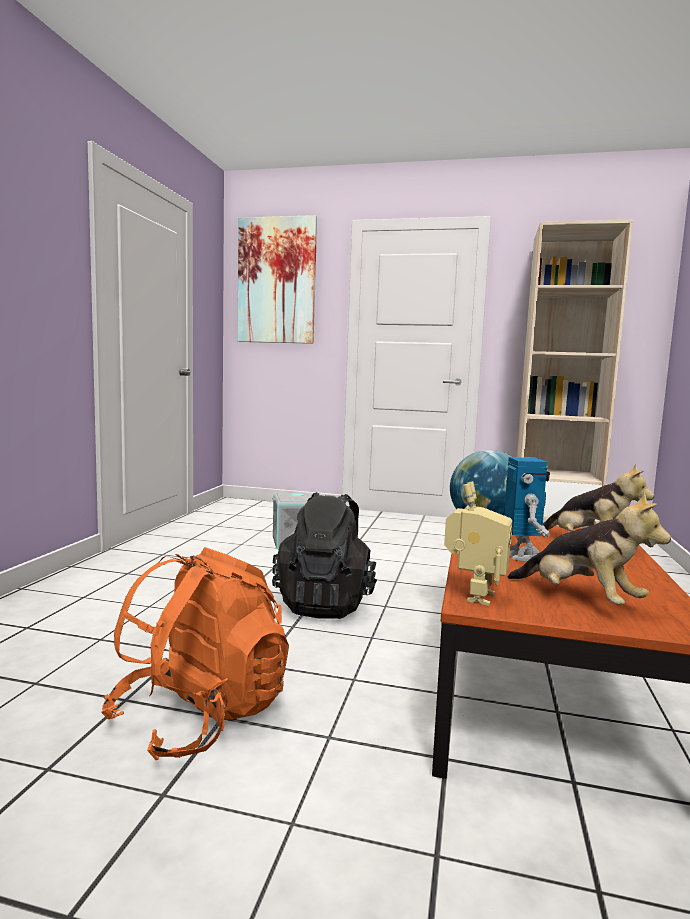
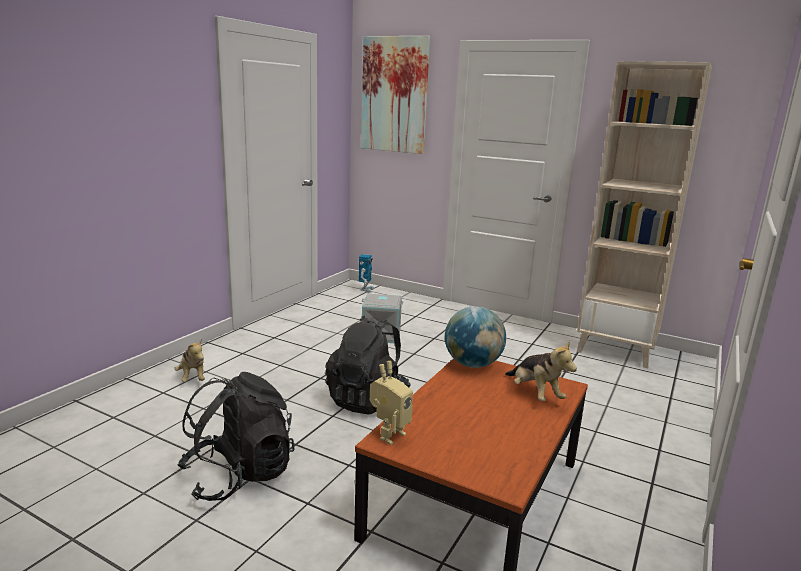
camera: 15 degrees right, 10 degrees up
(201, 716) = (239, 475): orange backpack -> black backpack
(524, 557) = (465, 402): toy robot -> toy robot (366, 289)
(580, 599) = (460, 449): plush toy -> plush toy (192, 377)

